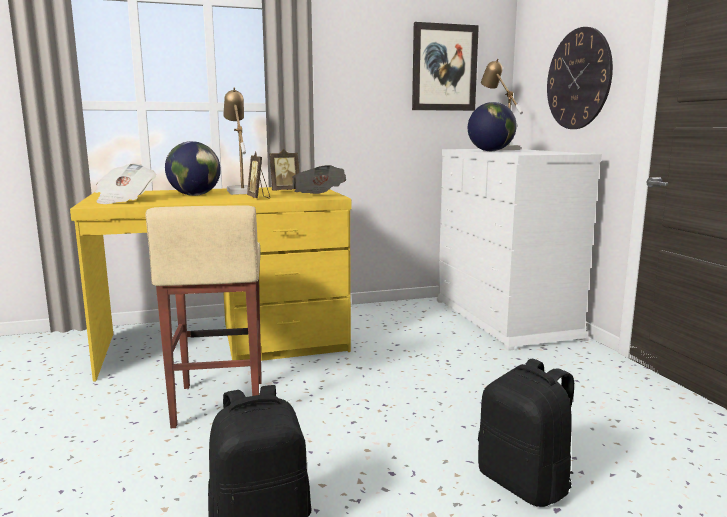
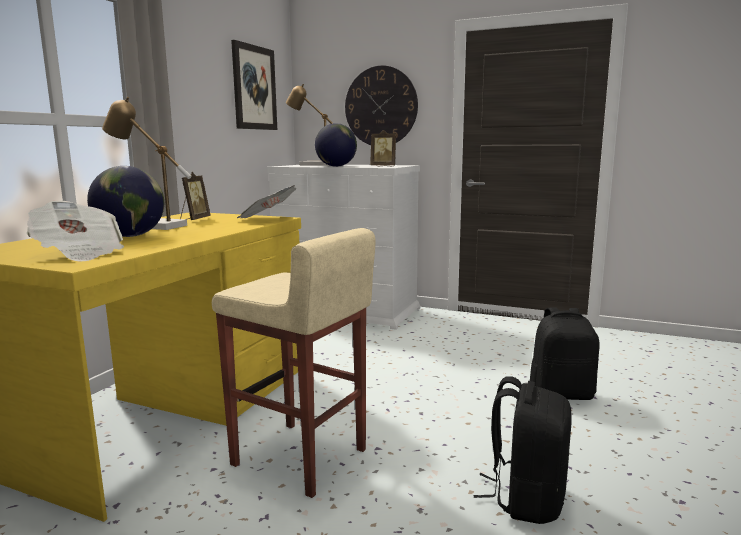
camera: 50 degrees left, 0 degrees up
(259, 198) = (223, 228): picture frame -> picture frame (383, 166)

